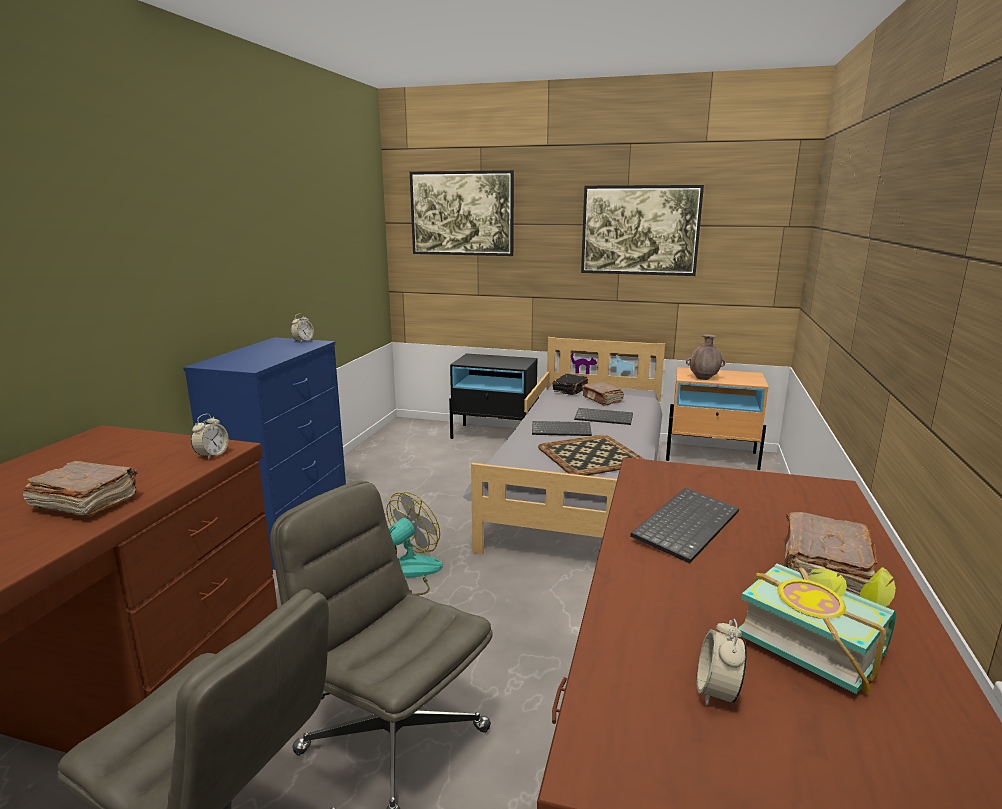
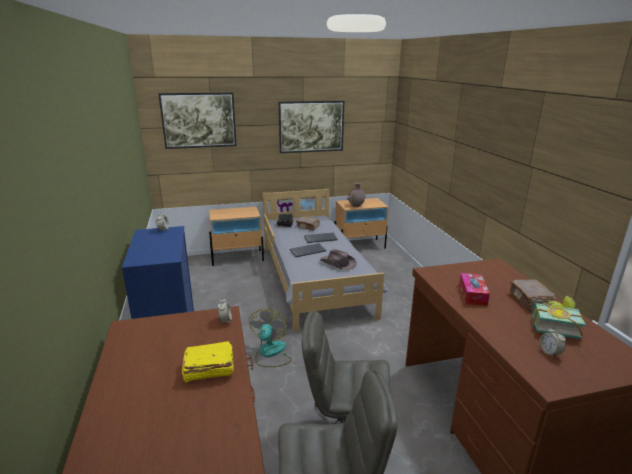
camera: 30 degrees left, 5 degrees up
(85, 503) = (208, 369): brown book -> yellow book
(495, 435) = (237, 257): black nightstand -> beige nightstand
(590, 456) = (338, 263): tray -> brown hat
(685, 524) = (472, 294): keyboard -> tissue box

